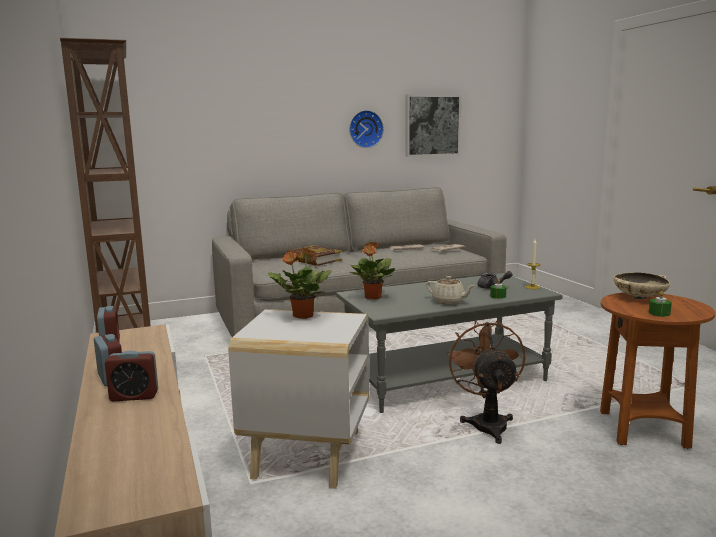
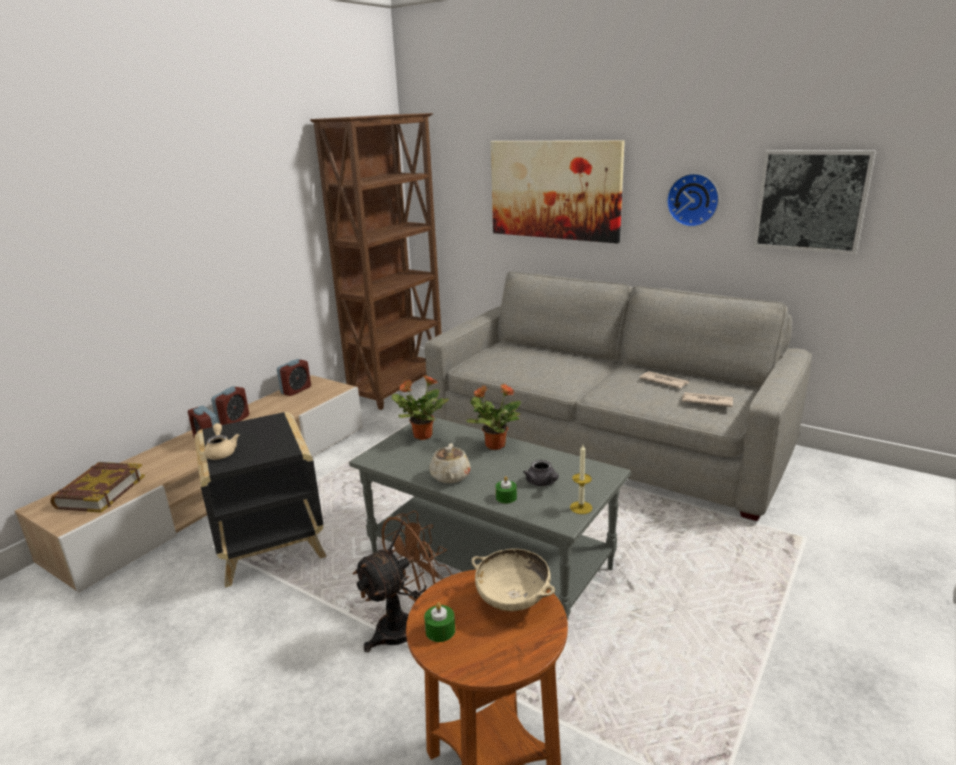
camera: 55 degrees right, 10 degrees up
(256, 127) = (554, 190): none -> picture
(302, 316) = (274, 431): potted plant -> potted plant (494, 445)
(306, 335) = (221, 452): none -> beige teapot
(308, 453) = (273, 549): white side table -> black side table
(314, 260) = (537, 362): book -> book (100, 492)

